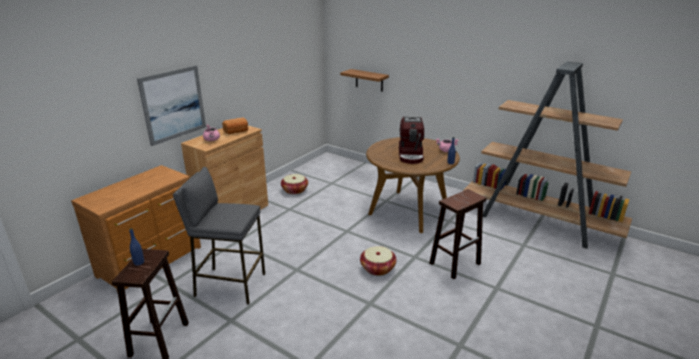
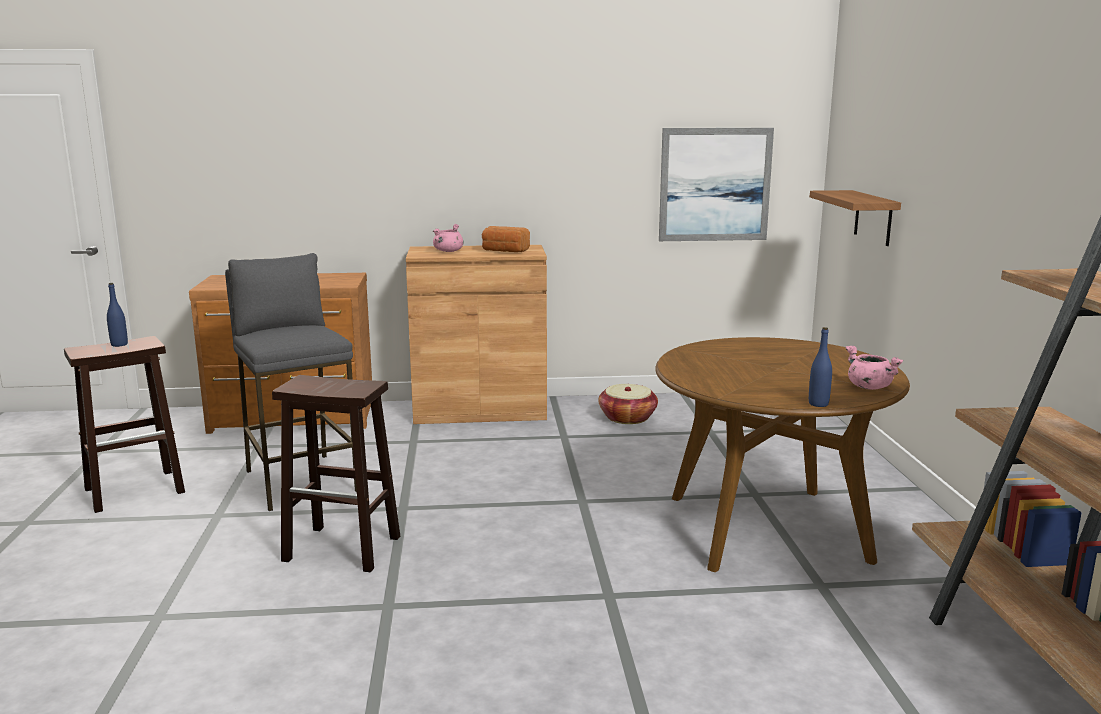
camera: 50 degrees right, 10 degrees down
(173, 104) = (411, 177): picture -> picture (715, 184)
(377, 268) = (509, 572): basket -> none
(411, 155) = (765, 369): coffee machine -> none
(455, 263) = (663, 651): brown stool -> brown stool (344, 548)

